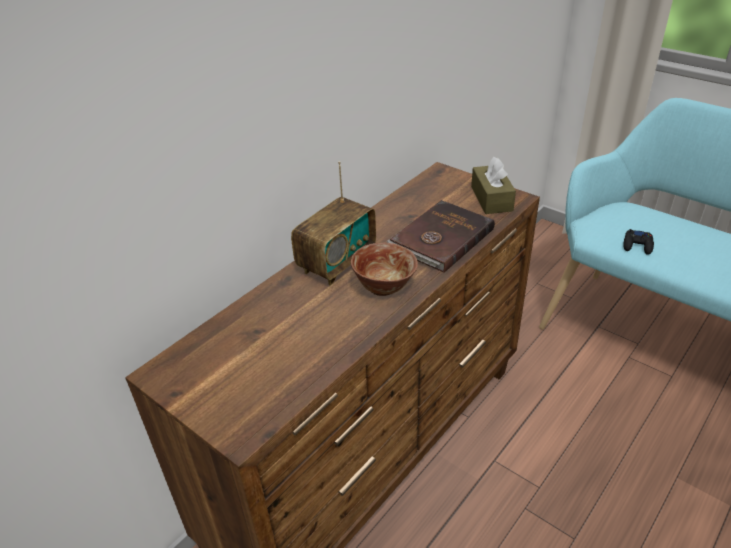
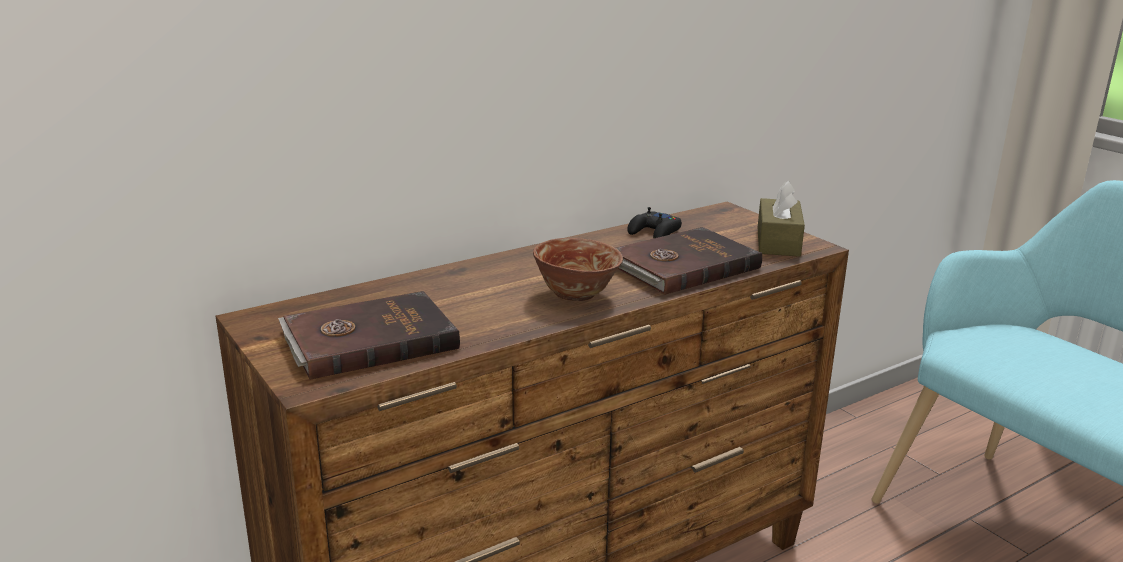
camera: 15 degrees right, 15 degrees down
(260, 374) = (368, 340): none -> brown book
(337, 262) = (532, 265): radio -> none
(637, 245) = (1019, 371): black game controller -> black game controller (655, 232)

